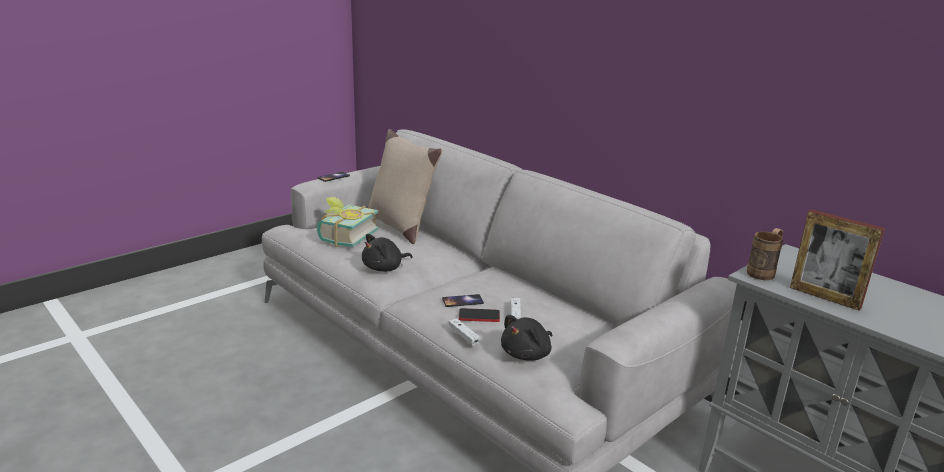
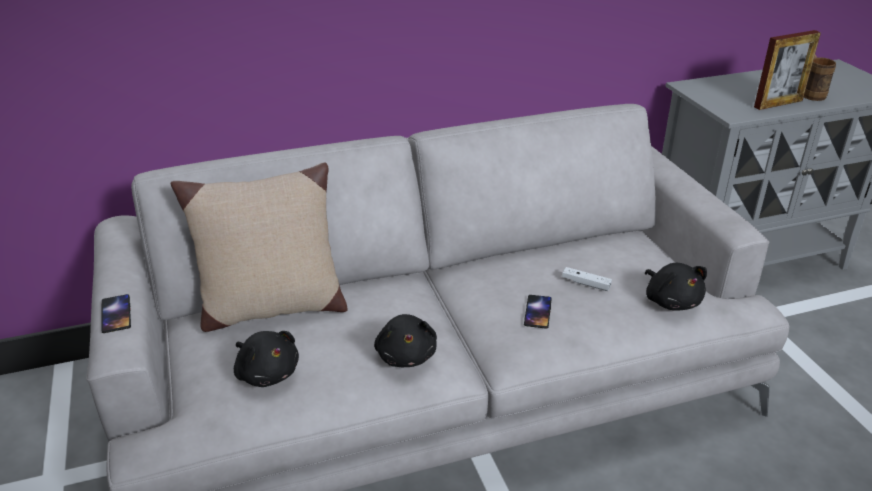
camera: 65 degrees left, 10 degrees up
(343, 236) = (267, 373): book -> black plush toy
(463, 336) = (621, 333): white game controller -> none
(479, 316) = (580, 309): phone -> none
(764, 272) = (727, 109): brown mug -> brown mug (809, 94)

